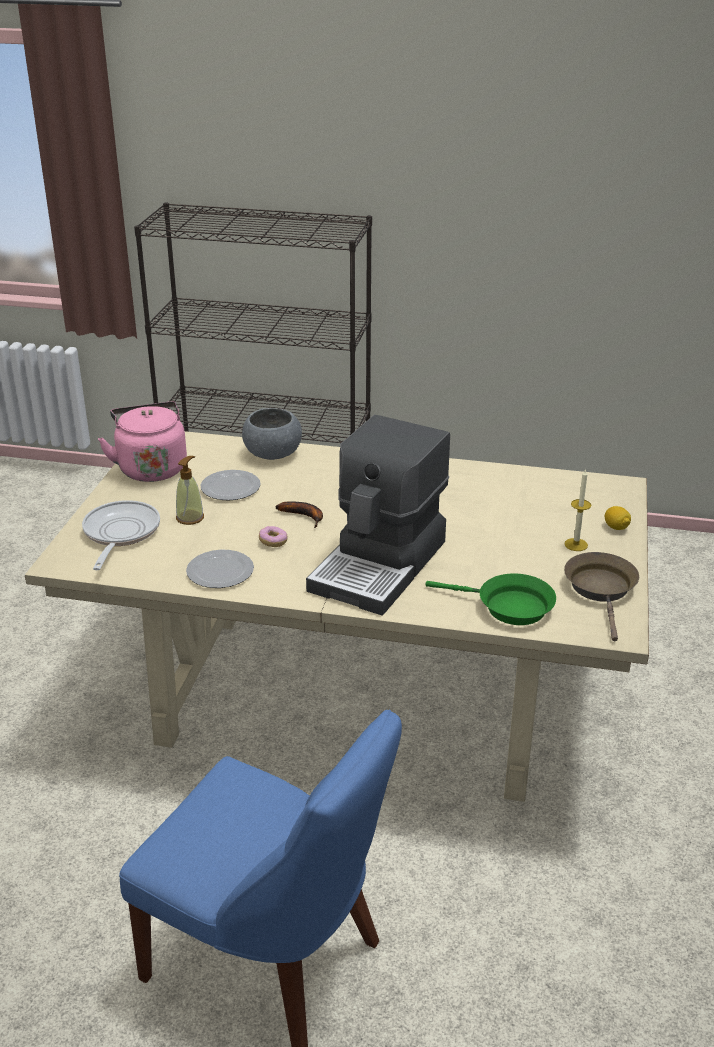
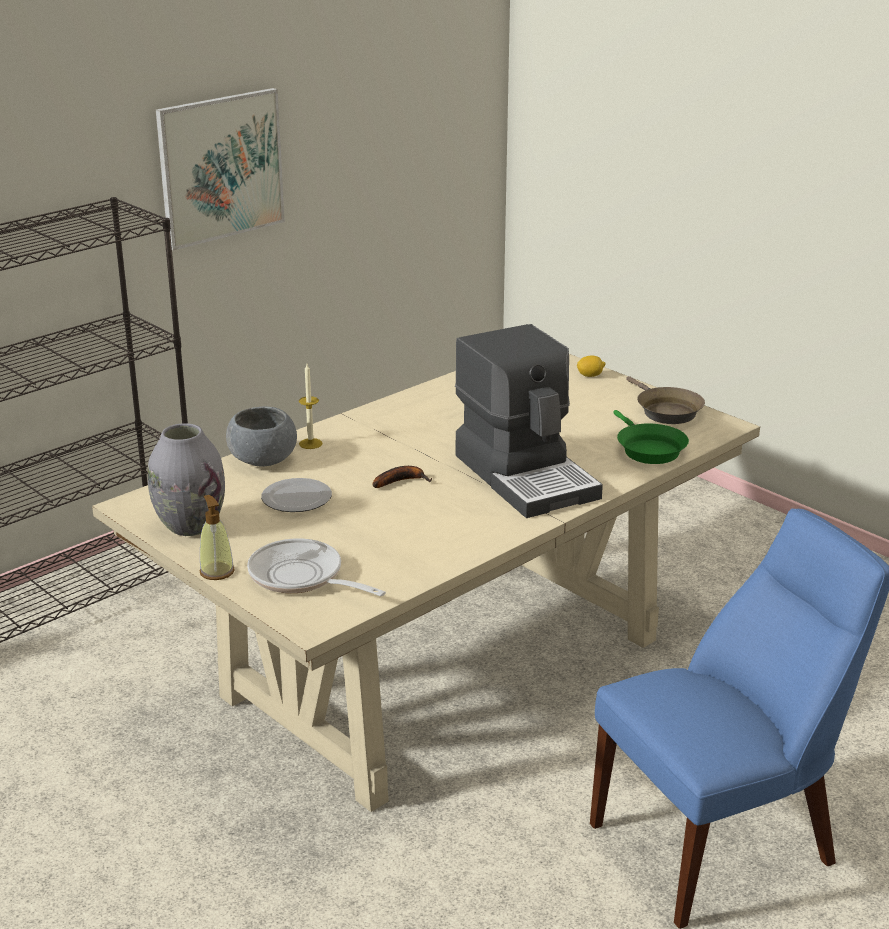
camera: 55 degrees left, 5 degrees down
(151, 467) = (190, 525): pink kettle -> grey vase
(190, 517) = (323, 533): soap dispenser -> soap dispenser (217, 571)
(219, 572) = (442, 547): plate -> none
(273, 542) = (425, 508): donut -> none
(485, 218) = (221, 167): none -> picture
(508, 607) = (647, 449): green frying pan -> green frying pan turned 105 degrees clockwise
(576, 544) = (595, 397): candle -> candle (310, 443)
(601, 590) = (665, 411): brown frying pan -> brown frying pan turned 150 degrees counterclockwise

